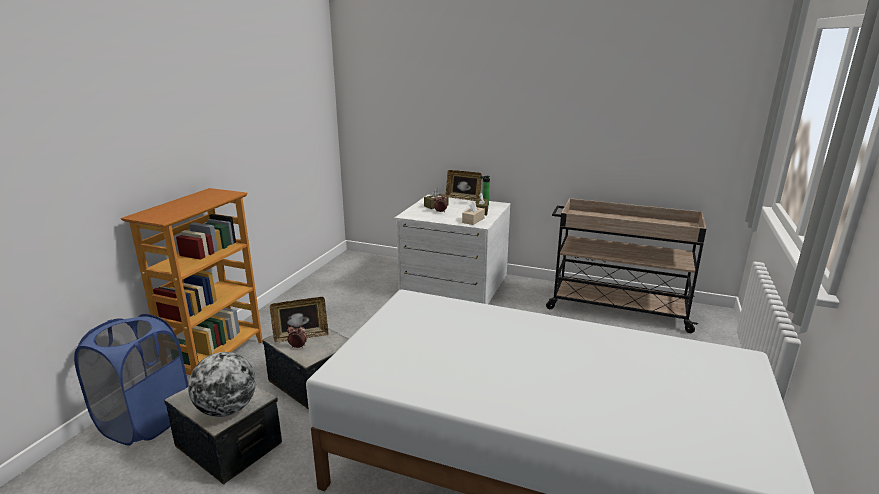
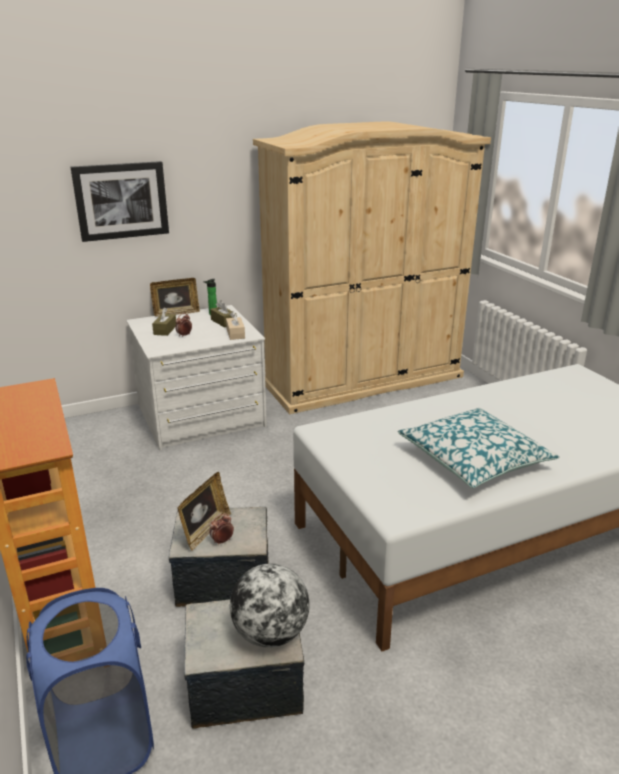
camera: 45 degrees left, 5 degrees up
(435, 103) = (121, 201): none -> picture
(471, 368) = (474, 459): none -> pillow
(616, 307) = (363, 379): beige cart -> beige wardrobe

